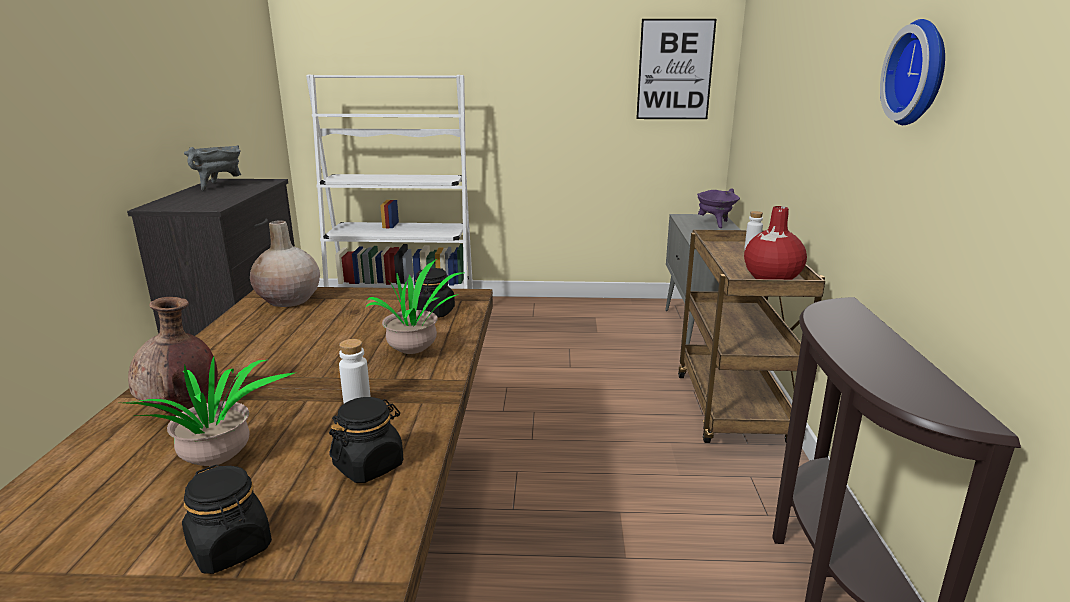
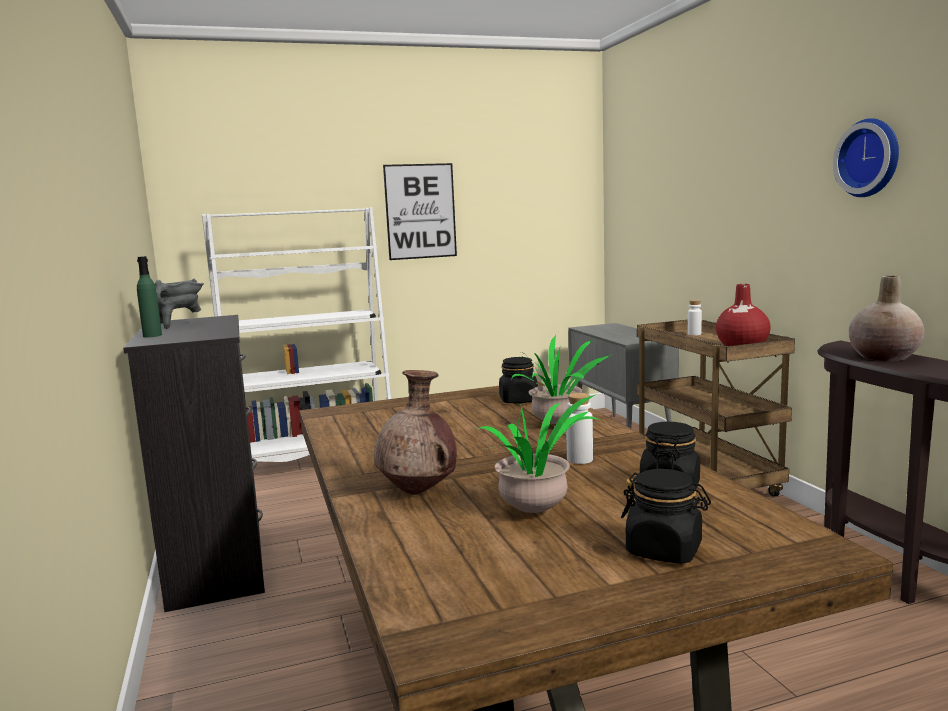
camera: 20 degrees left, 10 degrees down
(174, 198) = (152, 335): none -> green bottle
(289, 300) = (358, 413): beige vase -> beige vase (884, 357)
(675, 70) = (552, 197): picture -> picture (420, 211)
(715, 224) = (618, 329): purple cooking pot -> none

